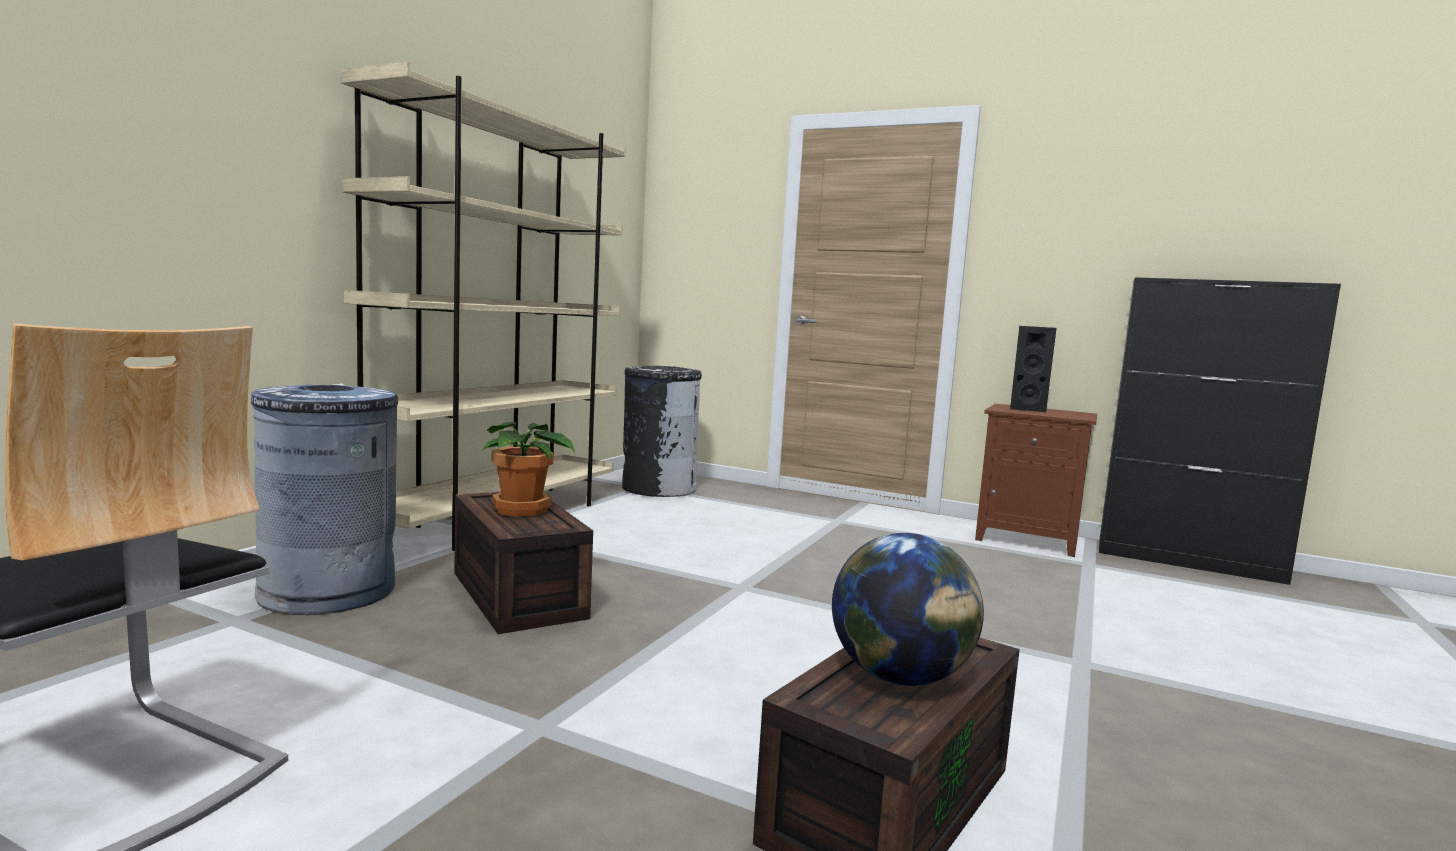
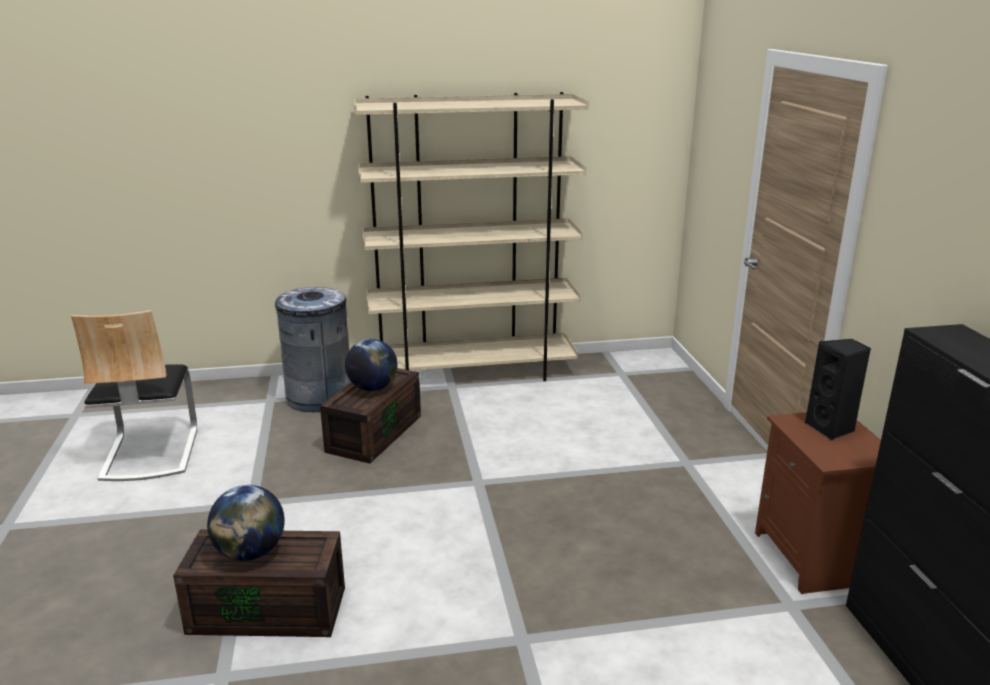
camera: 55 degrees right, 15 degrees up
(523, 510) = (372, 388): potted plant -> globe
(658, 489) = (628, 379): black trash can -> none

